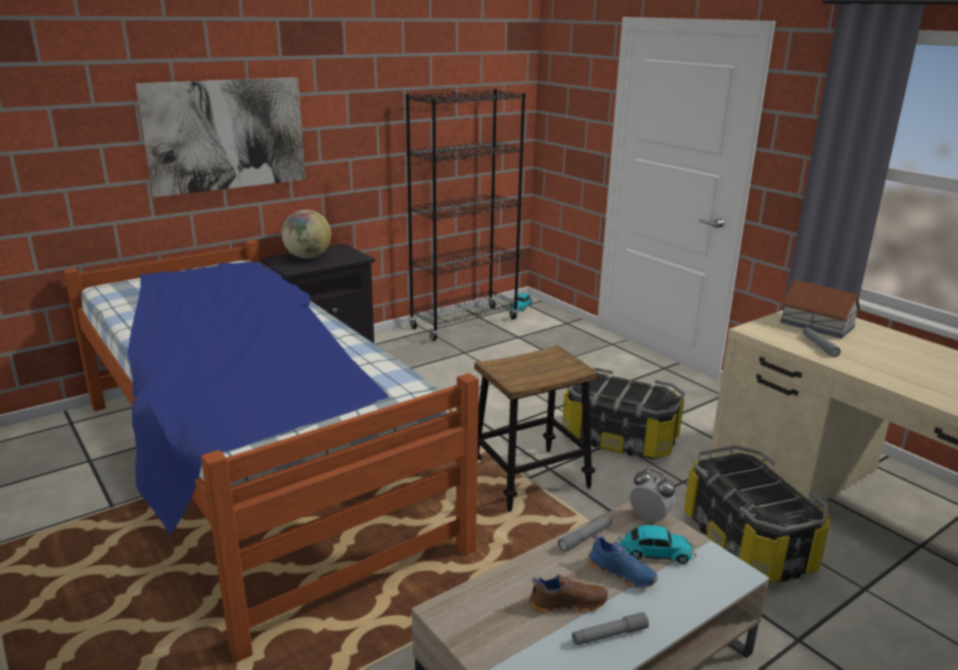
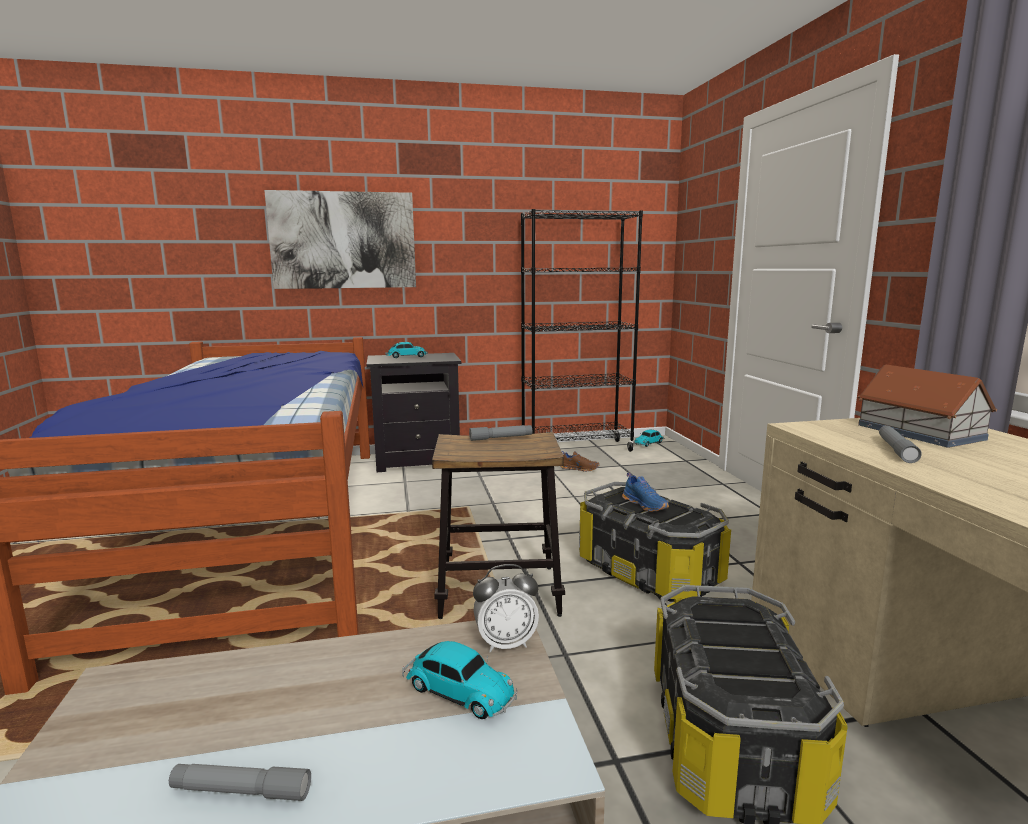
camera: 25 degrees right, 10 degrees down
(308, 257) = (406, 356): globe -> toy car
(567, 603) = (253, 722): brown shoe -> brown shoe (579, 469)
(585, 537) = (391, 645): grey flashlight -> grey flashlight (501, 438)
(622, 572) = (379, 704): blue shoe -> blue shoe (646, 505)
(649, 518) = (506, 643): alarm clock -> alarm clock turned 105 degrees clockwise

